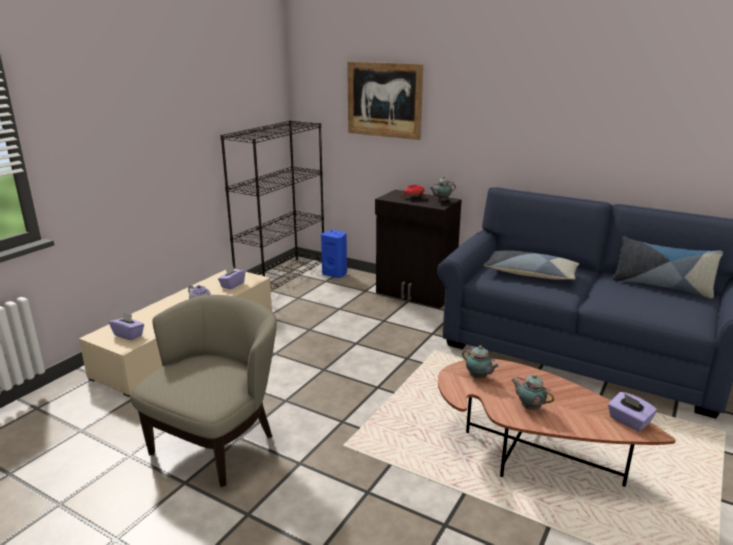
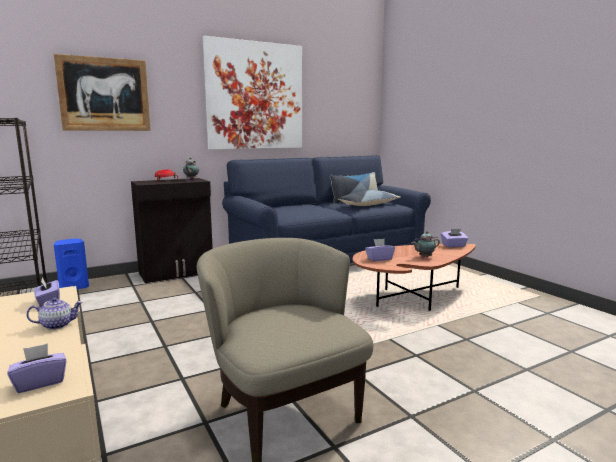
camera: 60 degrees left, 10 degrees down
(478, 378) = (379, 259): teapot -> purple tissue box
(530, 274) = (298, 210): pillow -> pillow (368, 205)
(550, 106) = (255, 96): none -> picture

